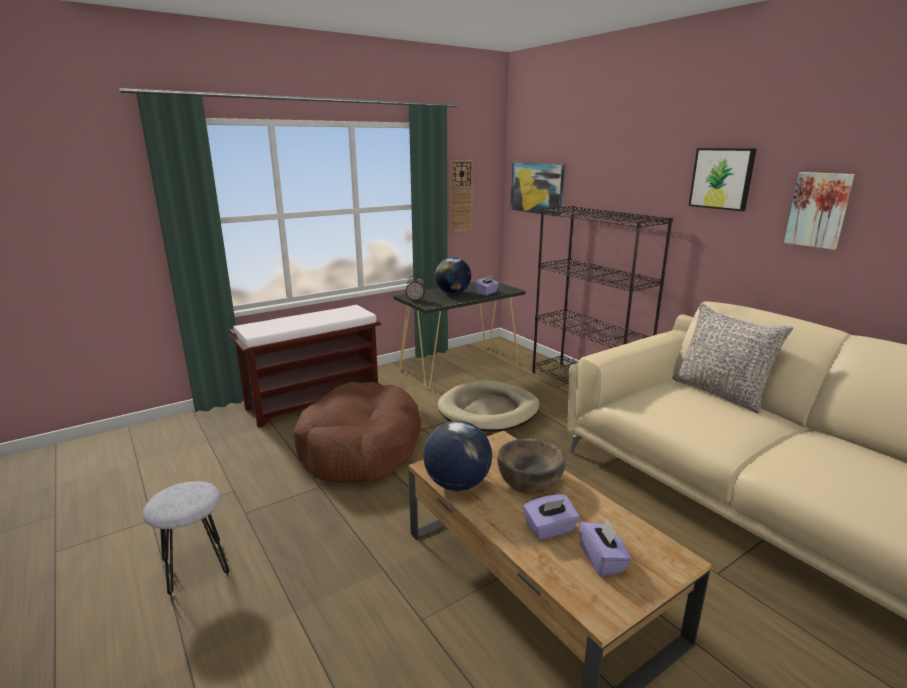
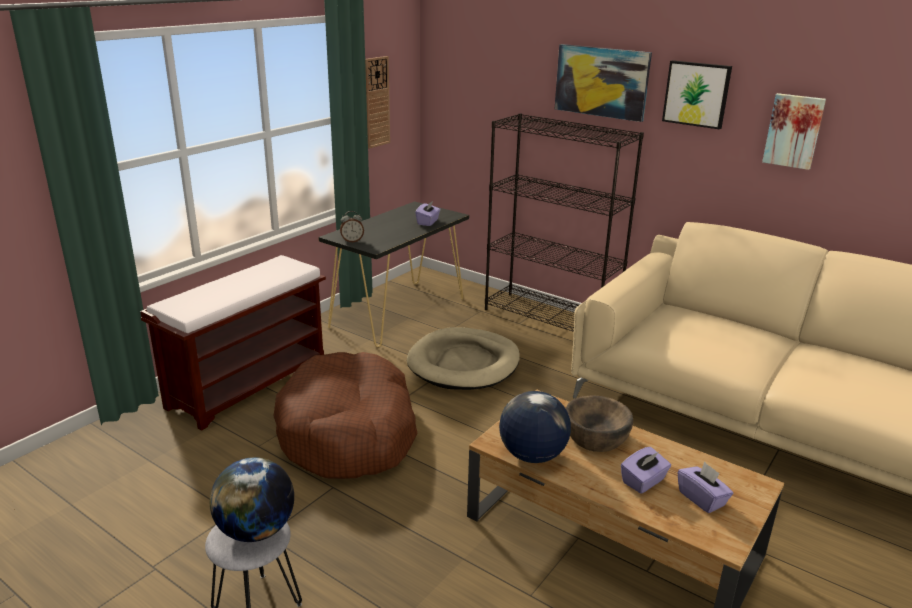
camera: 20 degrees left, 5 degrees up
(453, 293) = (389, 226): globe -> globe (256, 531)
(537, 188) = (468, 90): picture -> picture (601, 82)
(720, 393) = (717, 316): grey pillow -> none

